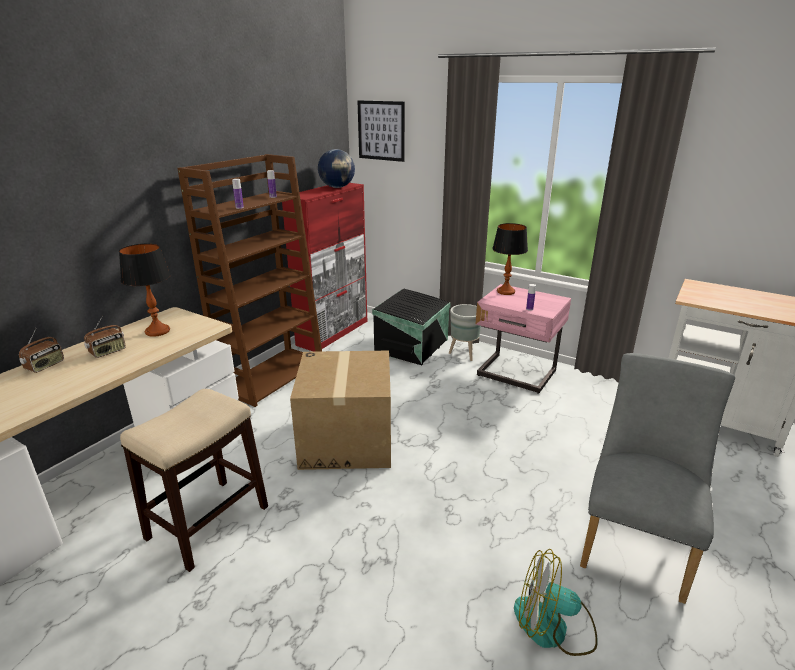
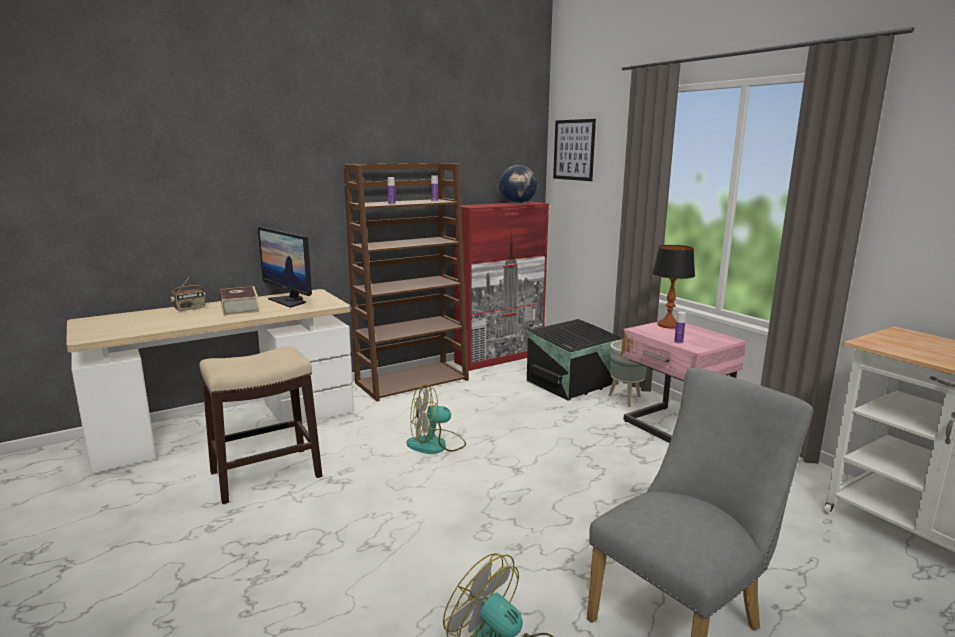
camera: 25 degrees right, 10 degrees down
(108, 352) = (239, 307): radio -> book
(158, 331) = (289, 301): table lamp -> monitor
(347, 440) = (436, 445): cardboard box -> fan

